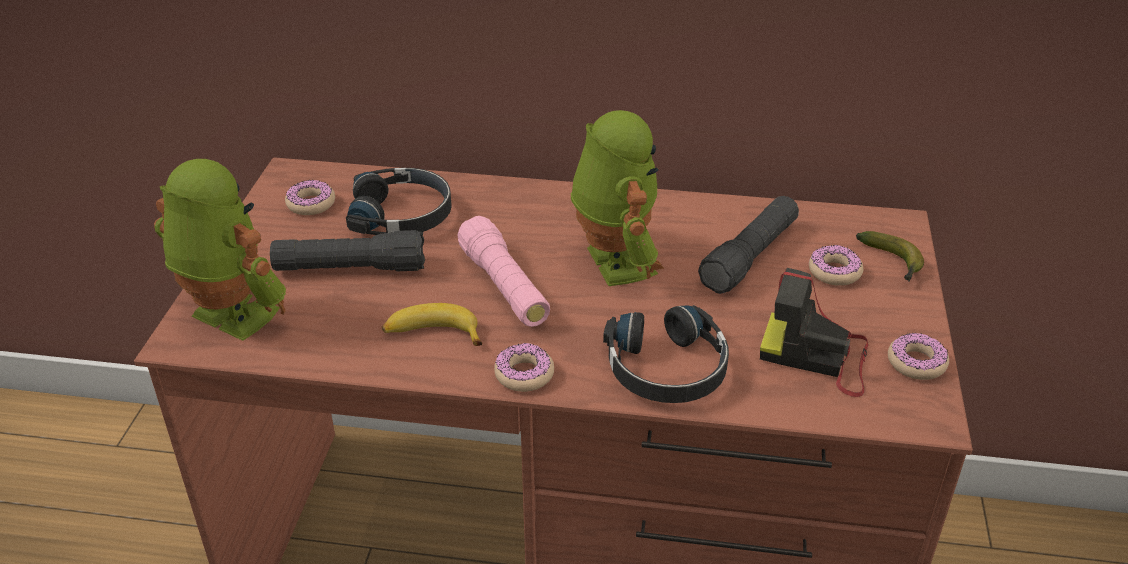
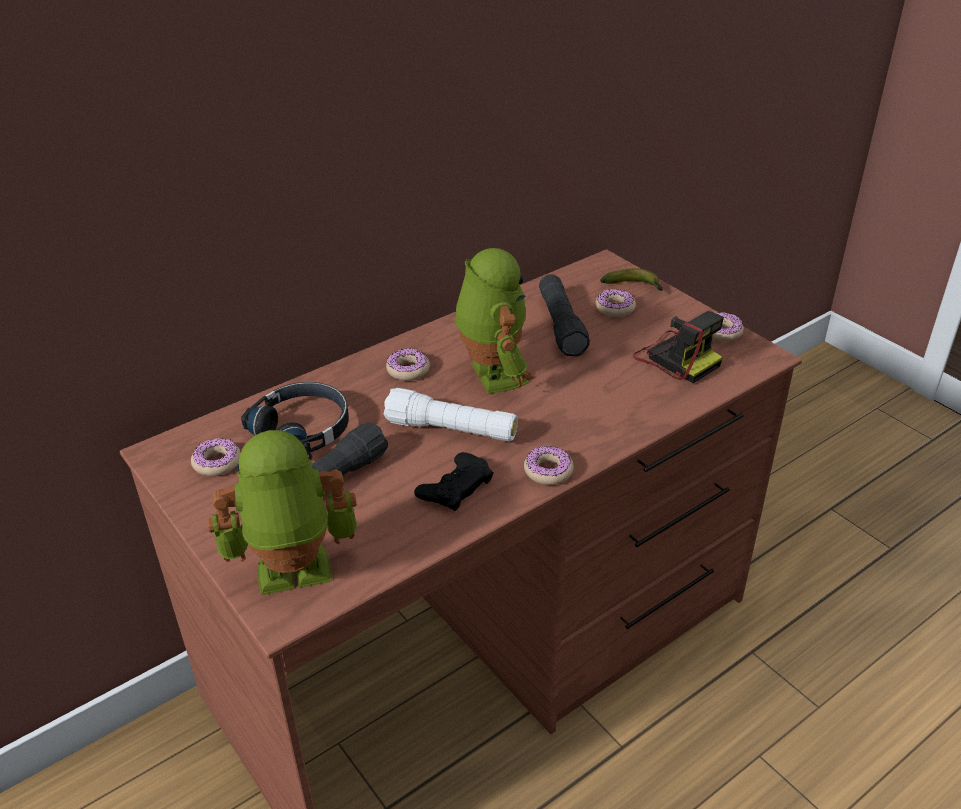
camera: 45 degrees left, 0 degrees up
(432, 334) = (455, 487): banana -> black game controller
(504, 287) = (451, 430): pink flashlight -> white flashlight
(550, 217) = (408, 370): none -> donut
(613, 263) = (492, 374): toy robot -> toy robot turned 45 degrees clockwise
(667, 369) = (617, 414): black headphones -> none
(818, 356) = (676, 358): camera -> camera turned 105 degrees counterclockwise

